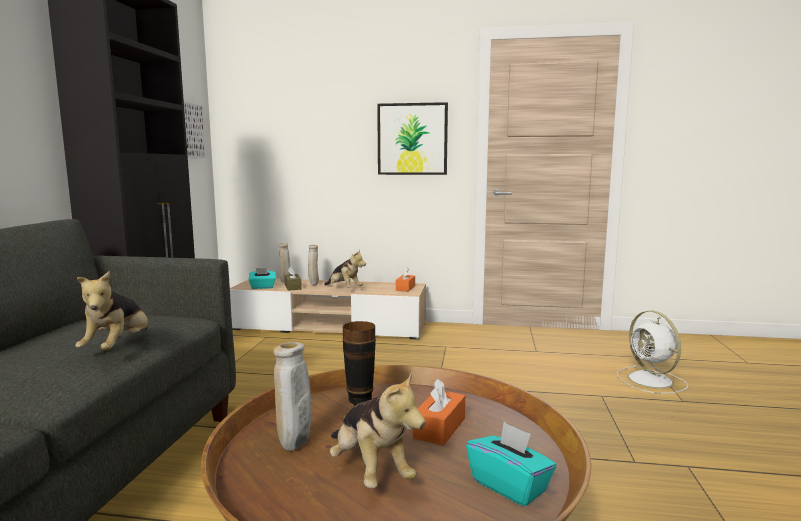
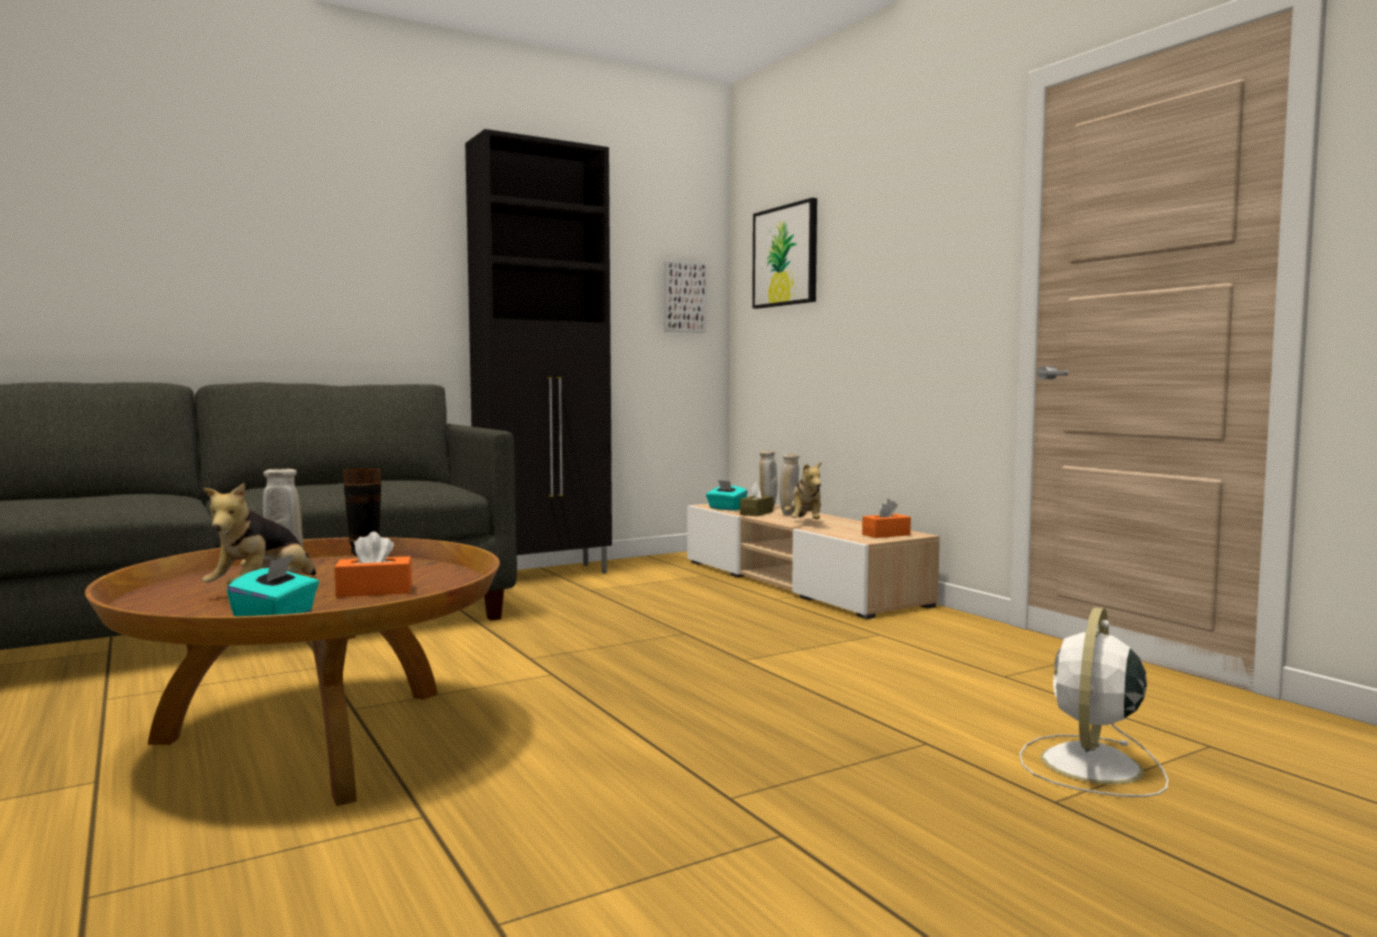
camera: 50 degrees right, 5 degrees down
(118, 347) = (342, 490): plush toy -> none
(412, 139) = (932, 284): picture -> picture (785, 256)

